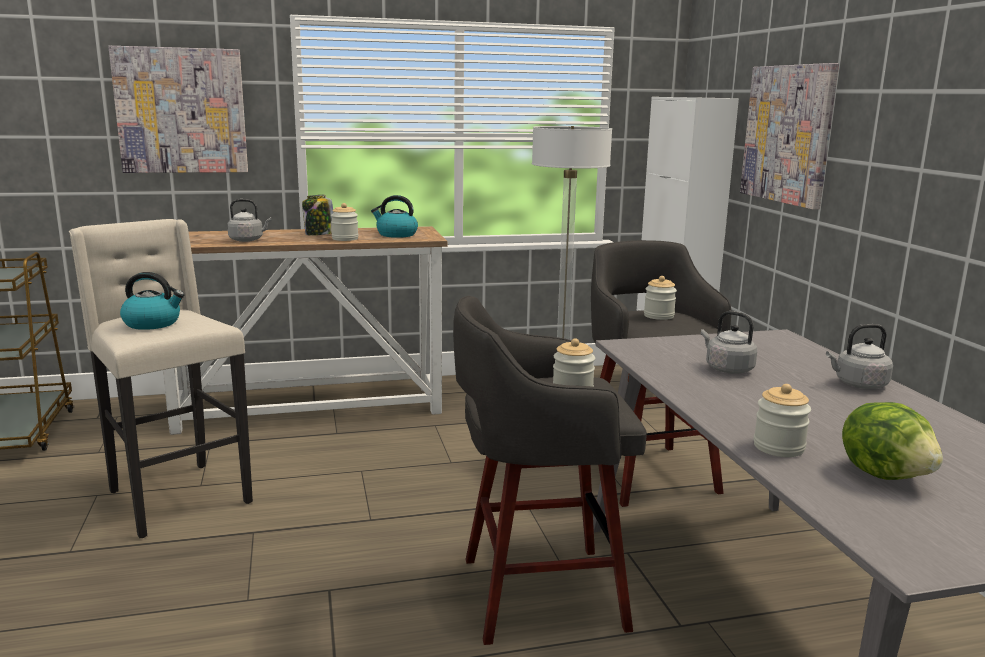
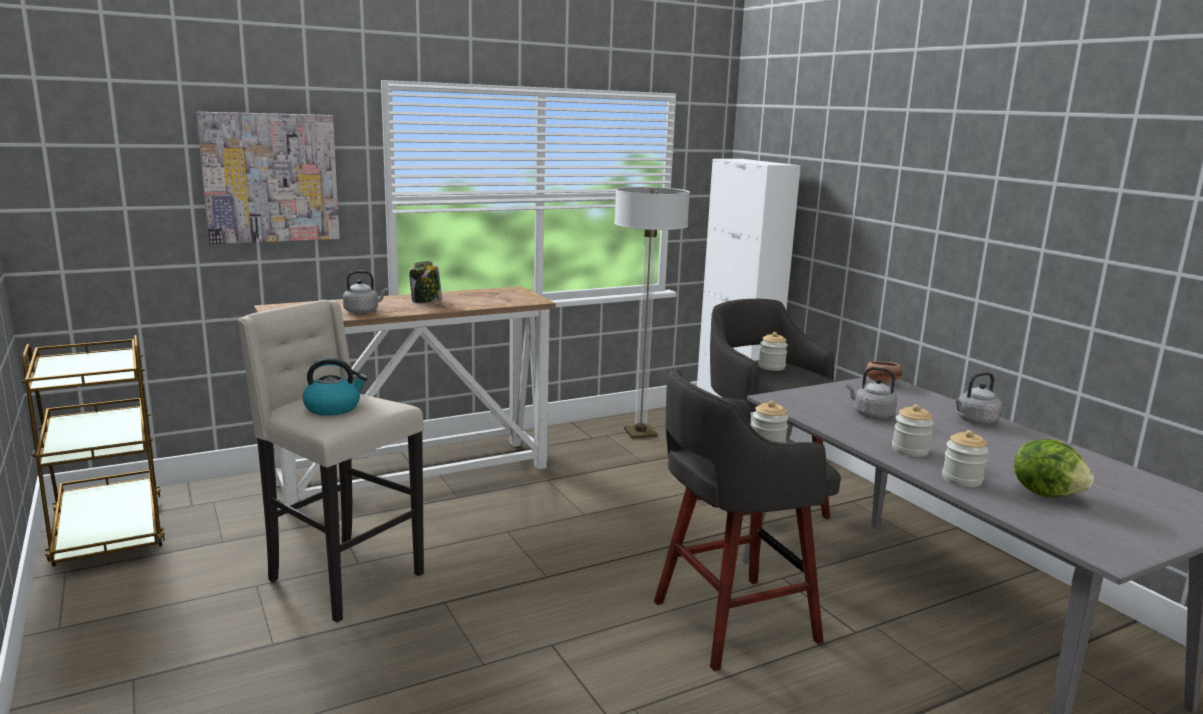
camera: 15 degrees left, 0 degrees up
(345, 239) = (457, 305): jar -> jar (910, 450)
(396, 234) = (500, 298): kettle -> none
(774, 337) = (882, 382): none -> bowl
(788, 134) = (853, 200): picture -> none

